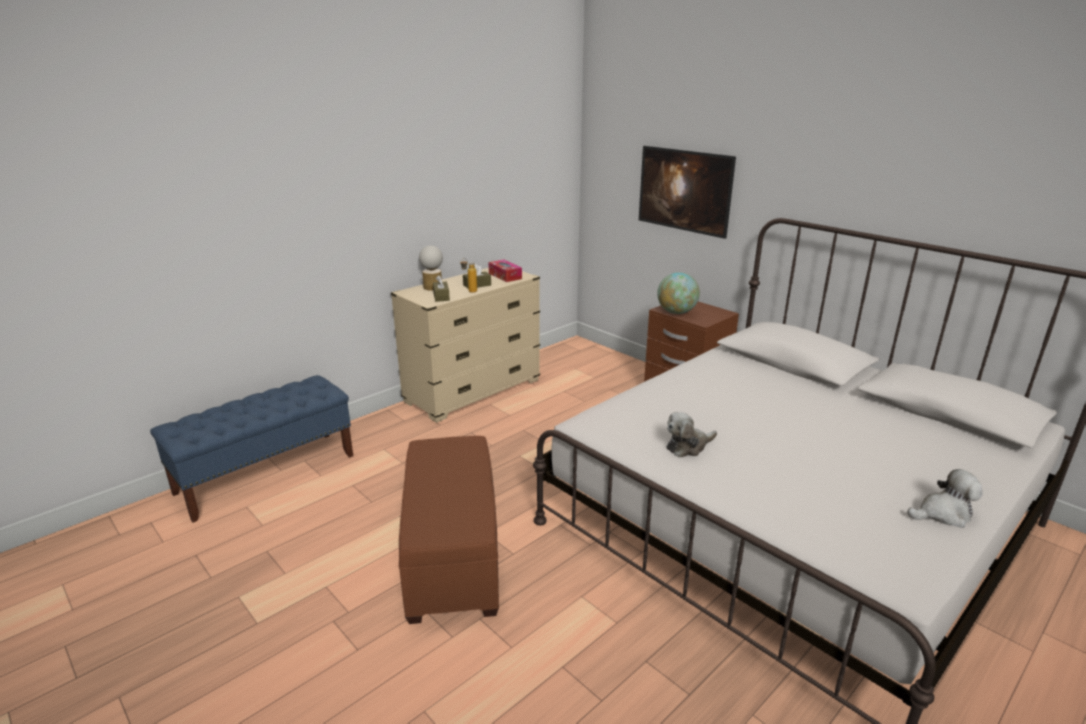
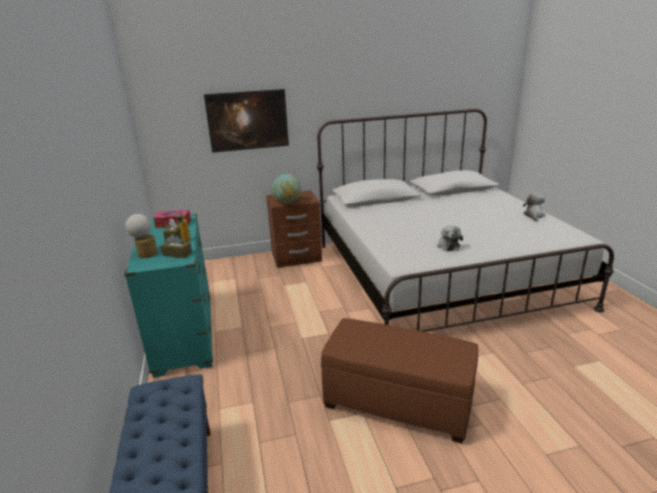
camera: 60 degrees left, 0 degrees up
(473, 391) = (185, 334): beige dresser -> turquoise dresser

